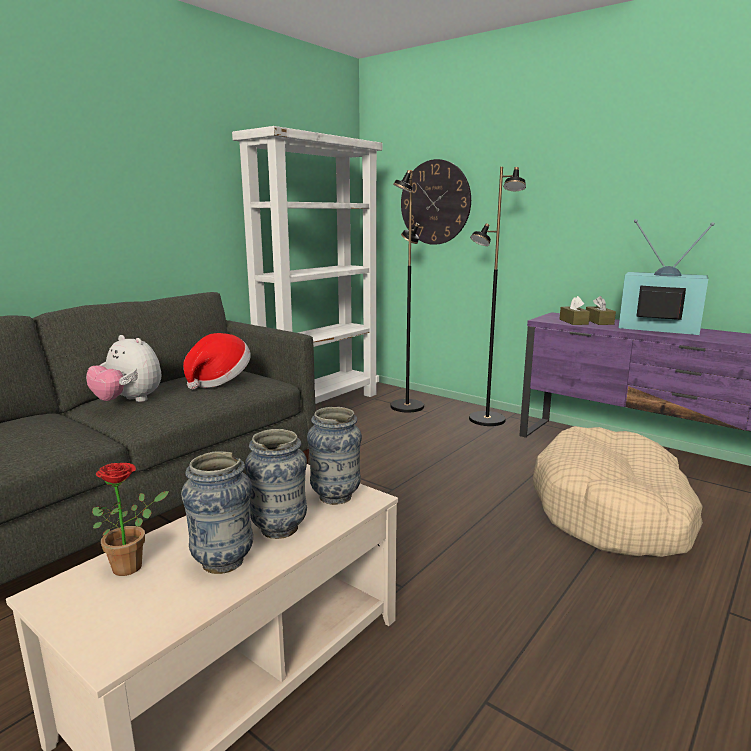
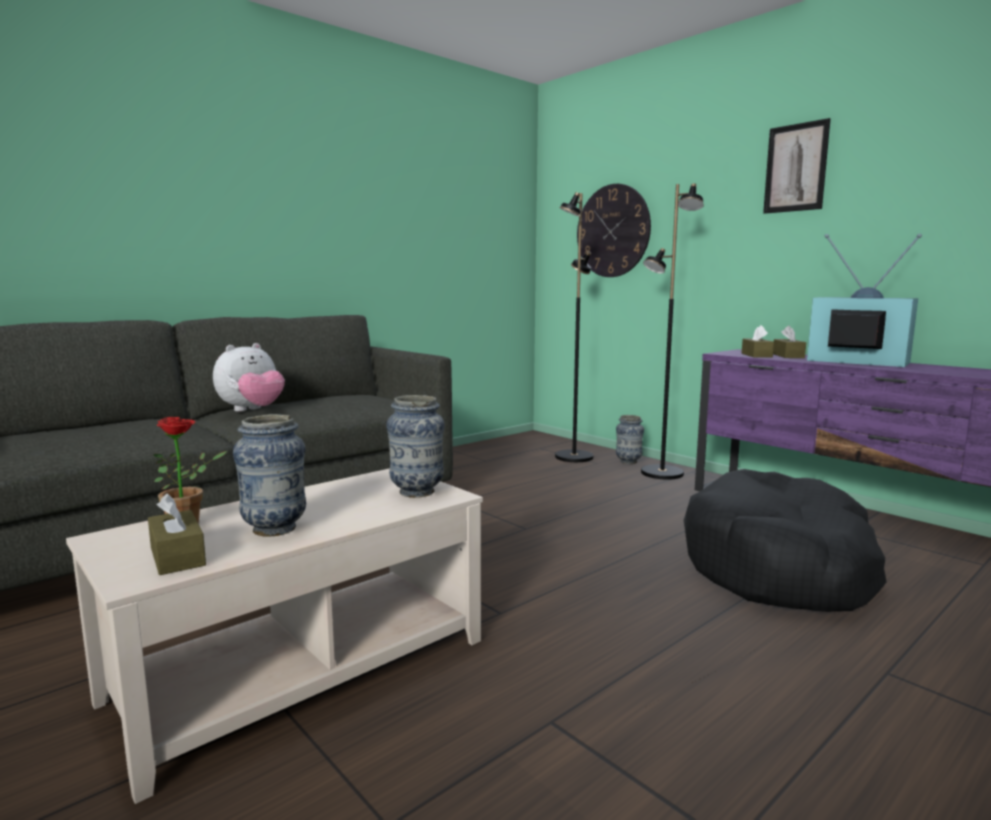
camera: 10 degrees right, 5 degrees down
(128, 401) = (252, 410): plush toy -> plush toy turned 90 degrees counterclockwise
(142, 613) = (177, 556): none -> brown tissue box
(218, 381) = (349, 400): hat -> none
(279, 529) = (344, 511): vase -> vase (628, 462)
(320, 405) = (477, 451): white bookcase -> none
(604, 156) = (796, 168): none -> picture
(612, 511) = (779, 566): beige dog bed -> black dog bed

